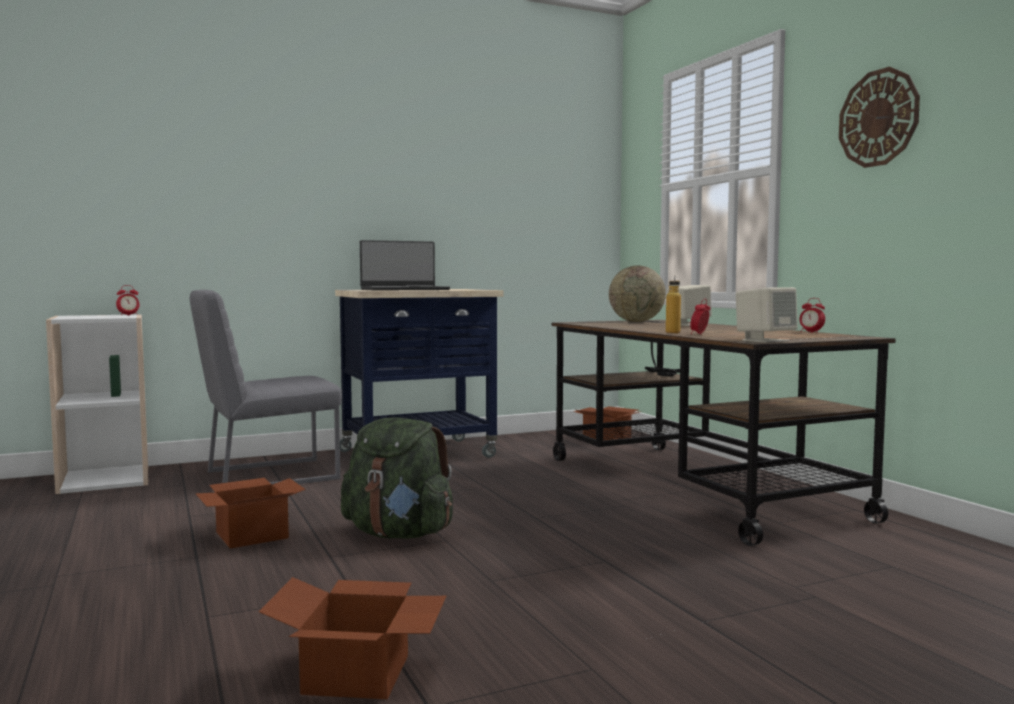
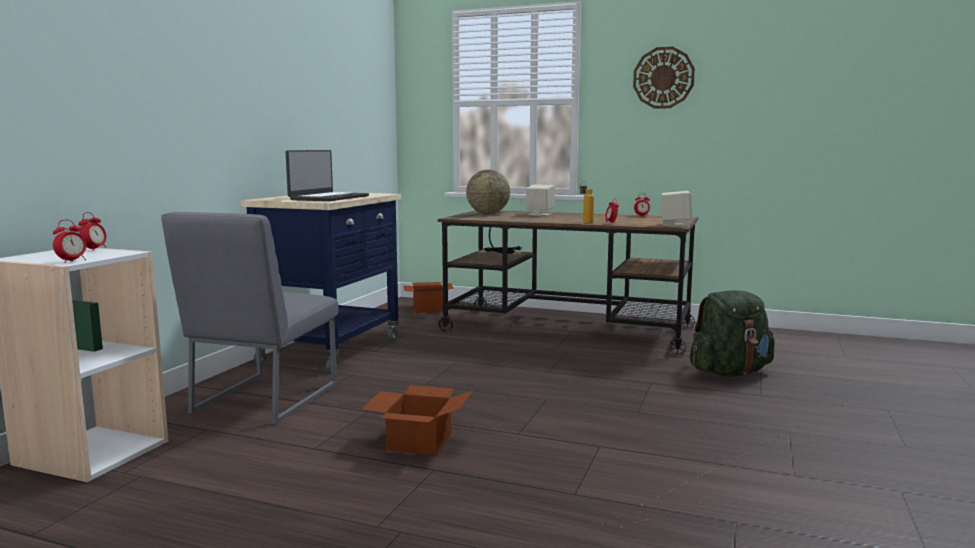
camera: 45 degrees left, 5 degrees up
(69, 318) = (72, 261): none -> alarm clock
(359, 675) = (733, 478): cardboard box -> none
(399, 534) = (509, 406): green backpack -> green backpack (729, 372)

